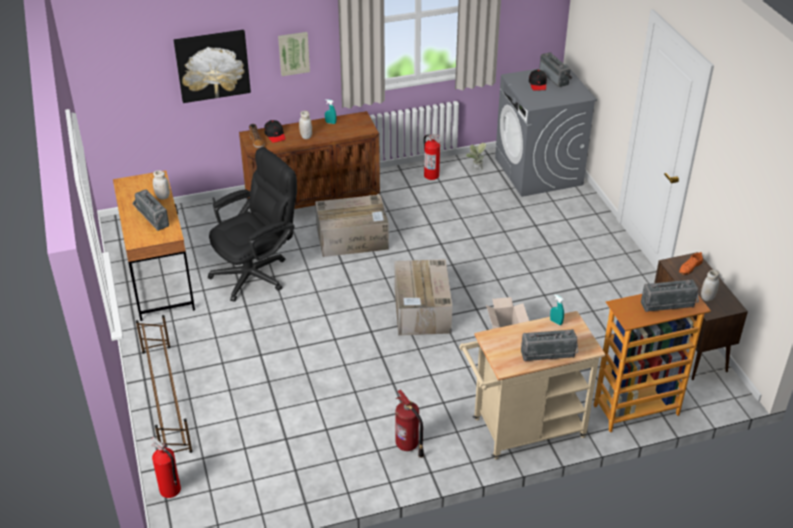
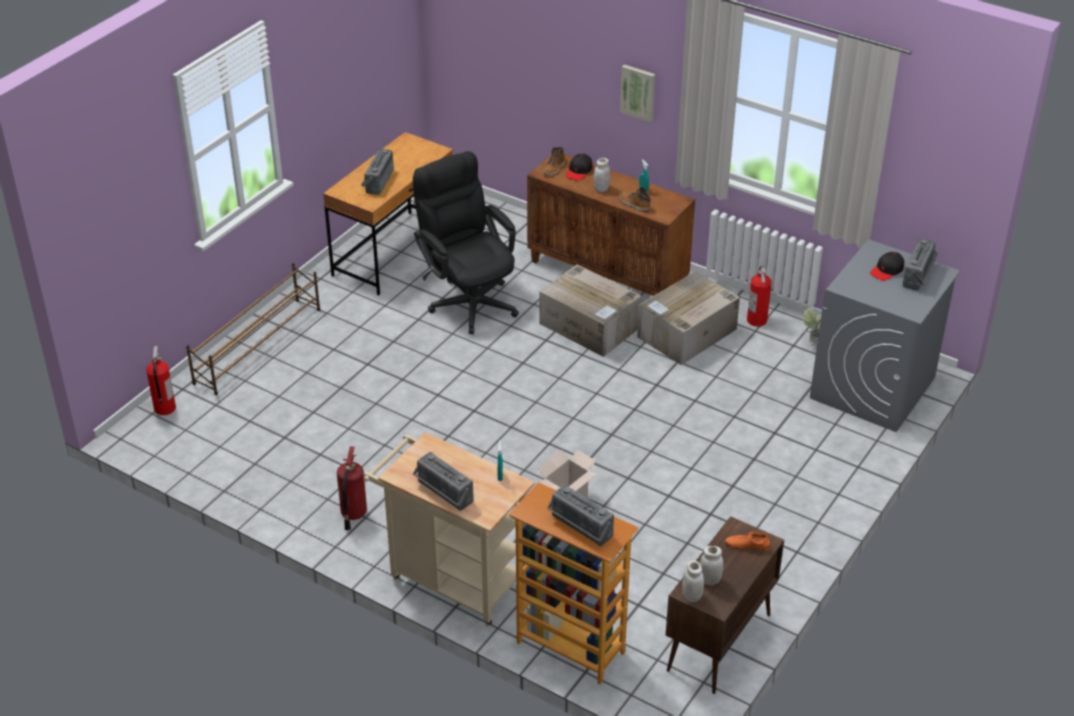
camera: 50 degrees right, 0 degrees up
(163, 196) = (414, 169): white jar -> white jar (691, 596)
(212, 65) = (554, 65): picture -> none
(257, 273) = (468, 300): black office chair -> black office chair turned 135 degrees counterclockwise
(340, 133) = (634, 204): none -> boot
(422, 310) = (541, 426): cardboard box -> cardboard box (686, 334)

